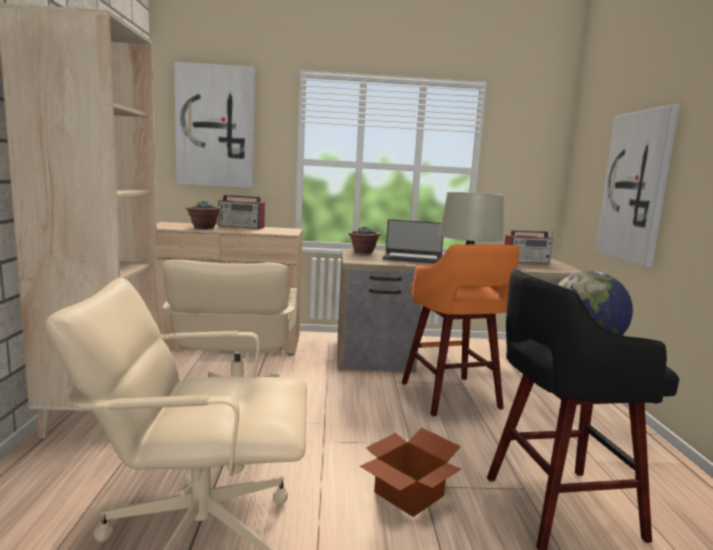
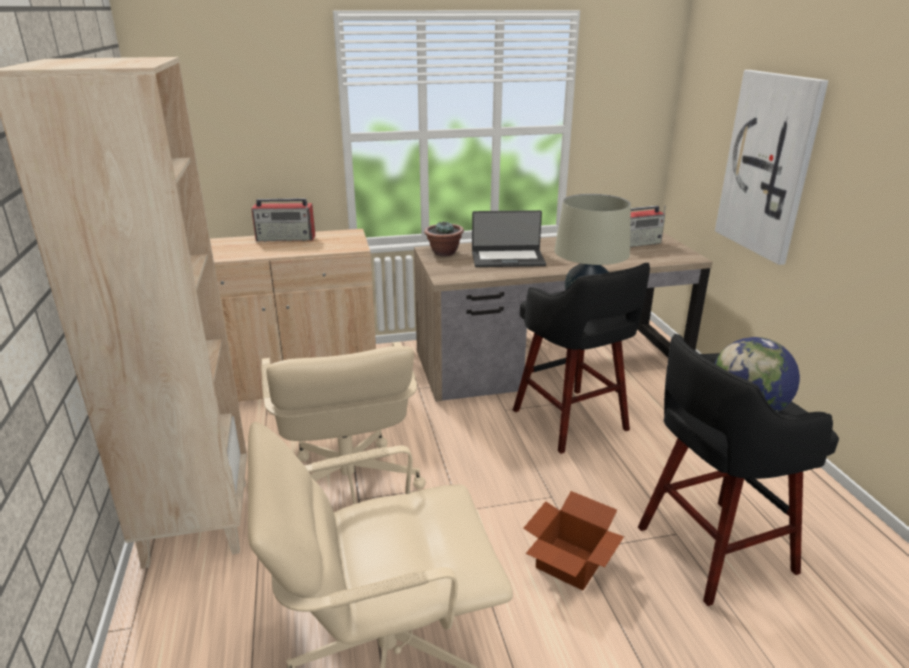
camera: 10 degrees left, 15 degrees up
(203, 228) = (242, 251): potted plant -> none
(215, 127) = (224, 100): picture -> none
(451, 397) = (572, 422): orange stool -> black stool

